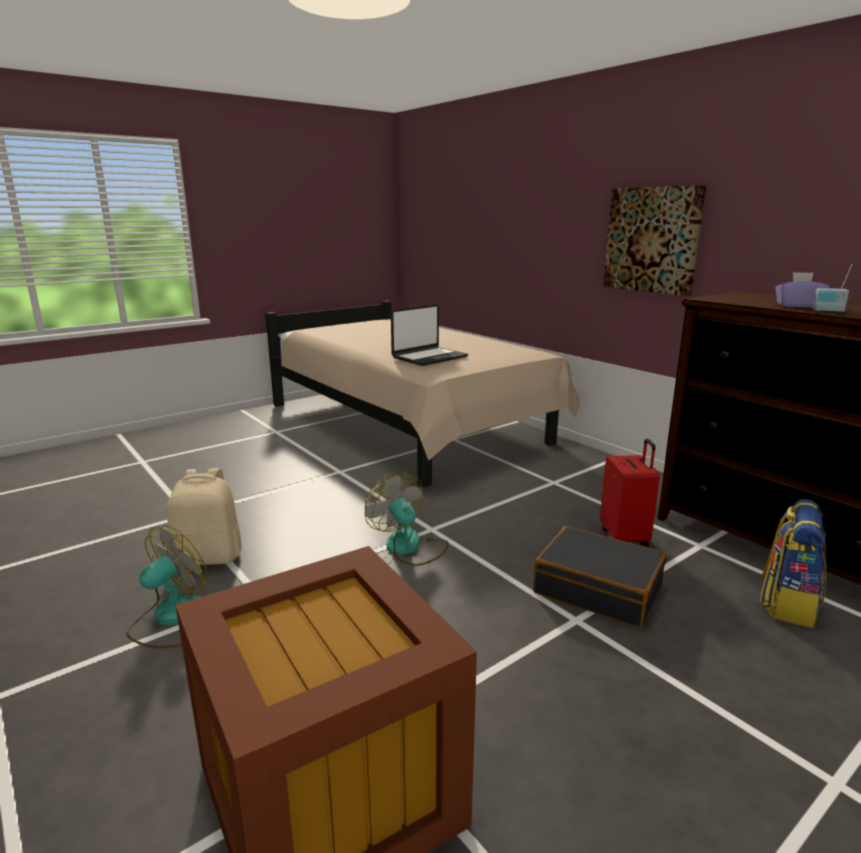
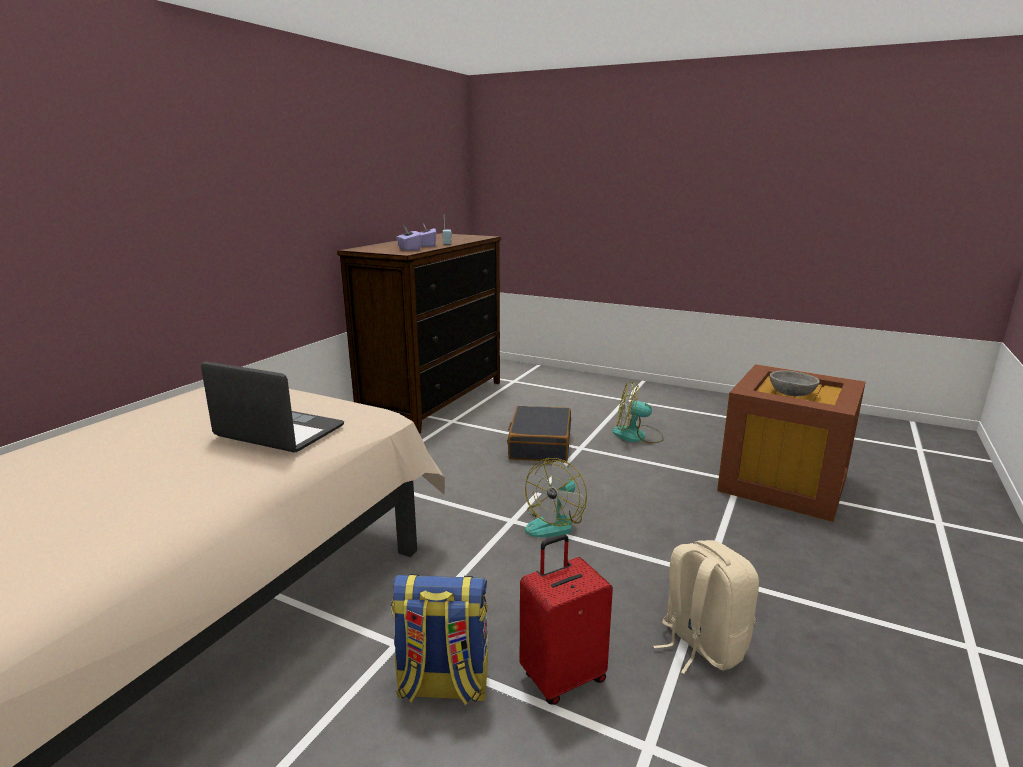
camera: 115 degrees left, 0 degrees up
(171, 618) = (791, 608): fan -> fan (637, 436)
(320, 621) = (791, 393): none -> grey bowl
(625, 538) = (461, 442): red suitcase -> red suitcase (562, 677)
(652, 240) = (254, 218): picture -> none
(748, 300) = (409, 249): none -> purple tissue box
(787, 603) = (504, 402): backpack -> backpack (442, 685)

